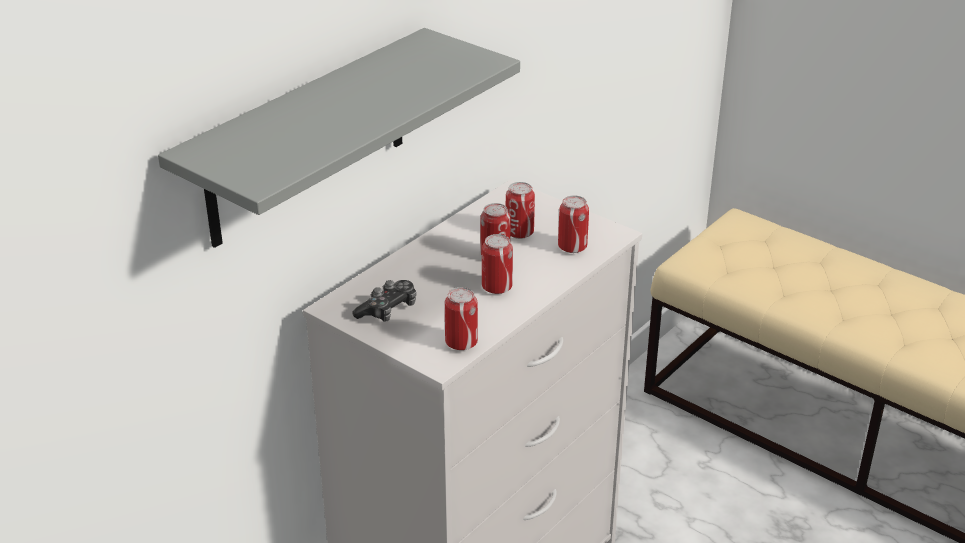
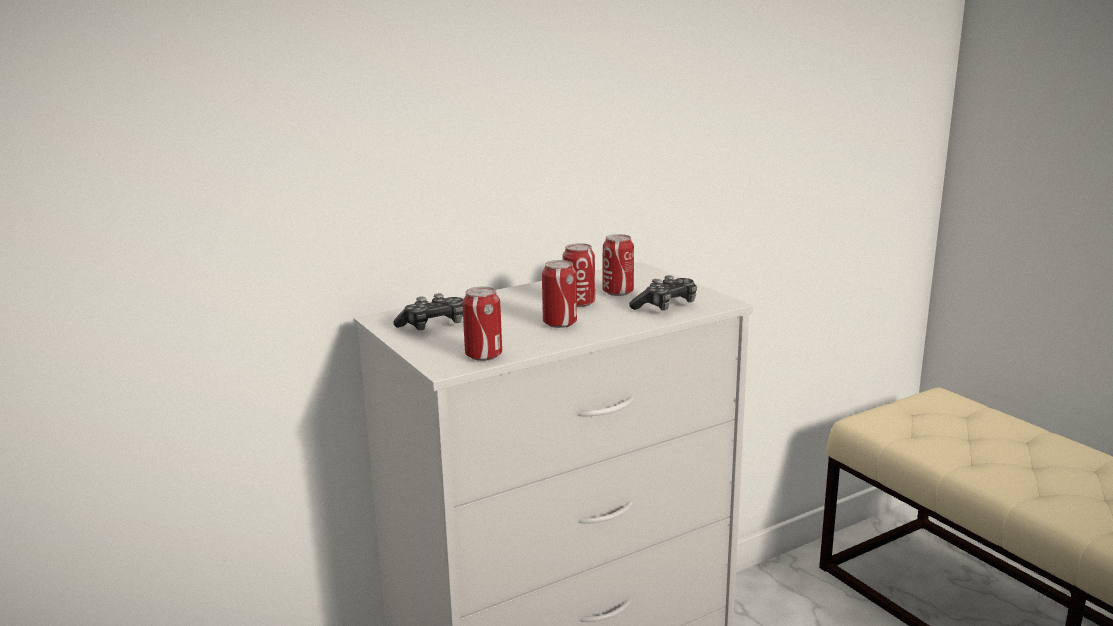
camera: 20 degrees right, 15 degrees down
(307, 139) = (372, 130): grey shelf -> none
(572, 247) = (666, 306): can -> game controller

